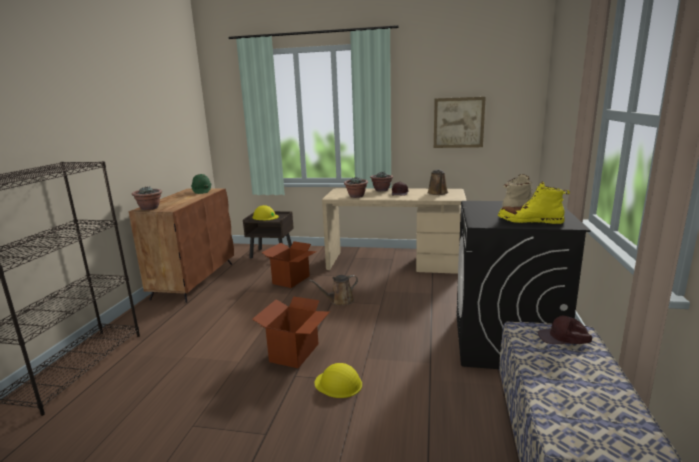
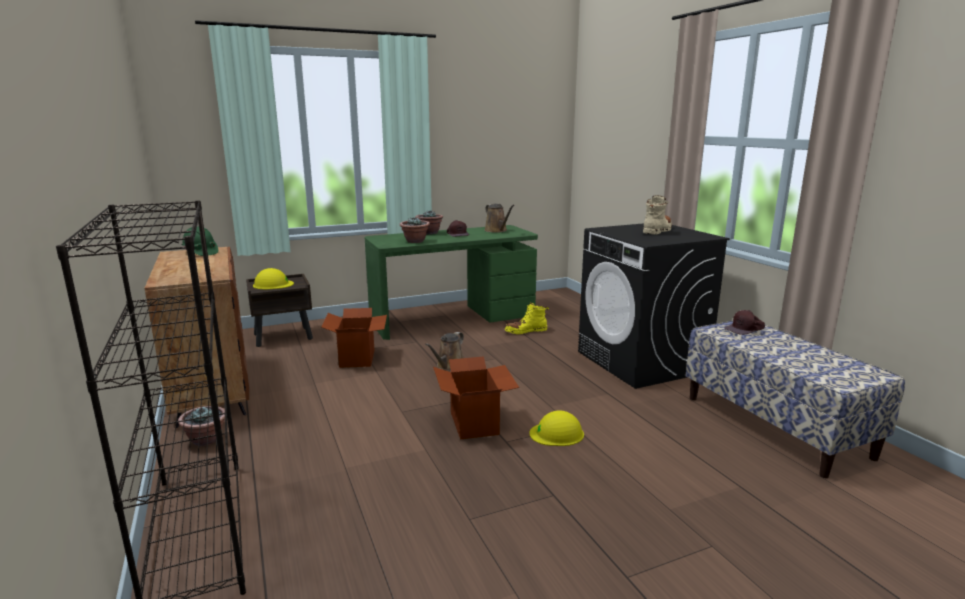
camera: 35 degrees left, 0 degrees up
(150, 208) = (175, 280): potted plant -> potted plant (206, 440)
(394, 262) = (453, 318): beige desk -> green desk
(458, 122) = (496, 151): picture -> none
(530, 221) = (679, 237): yellow boot -> yellow boot (526, 331)

